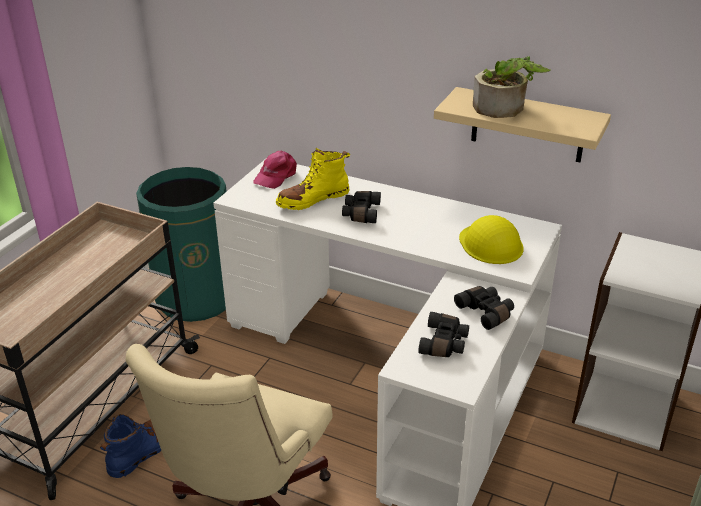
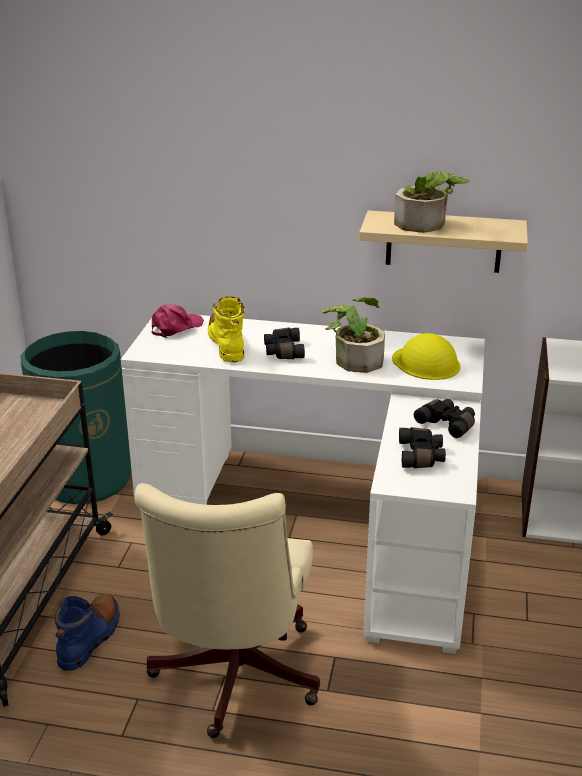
camera: 15 degrees left, 5 degrees down
(276, 176) = (176, 327): pink cap -> pink cap turned 150 degrees counterclockwise
(313, 200) = (227, 345): yellow boot -> yellow boot turned 120 degrees clockwise
(423, 230) = (354, 358): none -> potted plant

